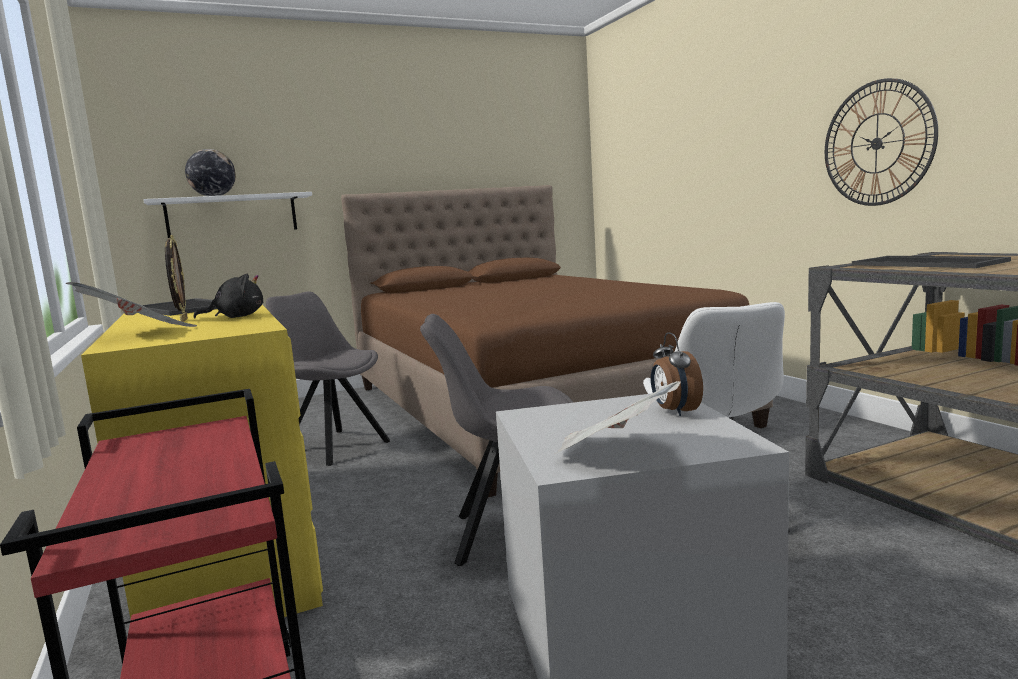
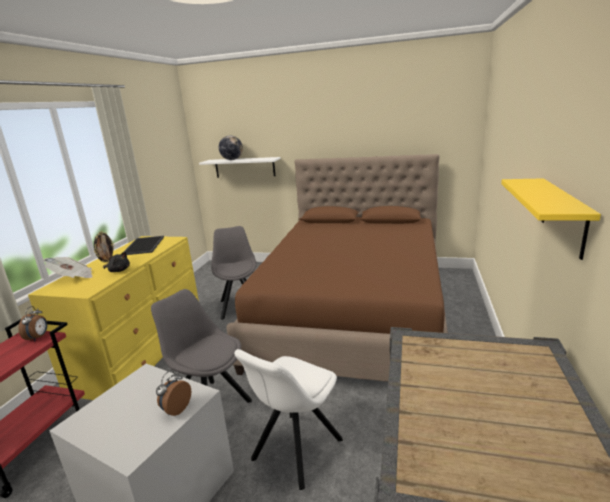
camera: 40 degrees right, 10 degrees up
(192, 432) = (38, 337): none -> alarm clock
(614, 452) = (100, 426): newspaper -> none
(877, 143) = (563, 216): wall clock -> yellow shelf
(925, 263) = (452, 366): tray -> none

